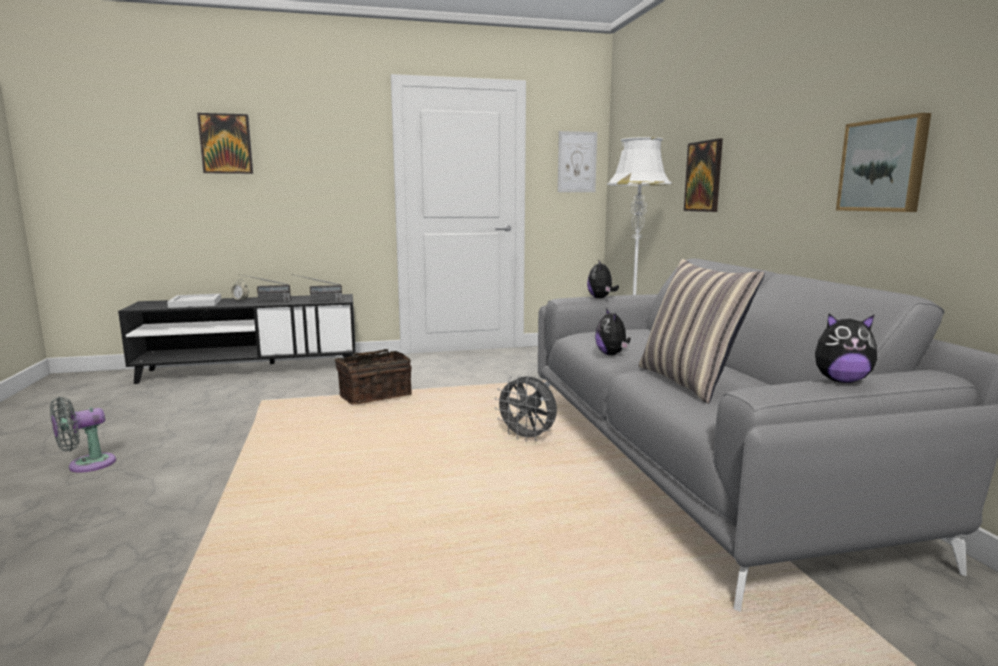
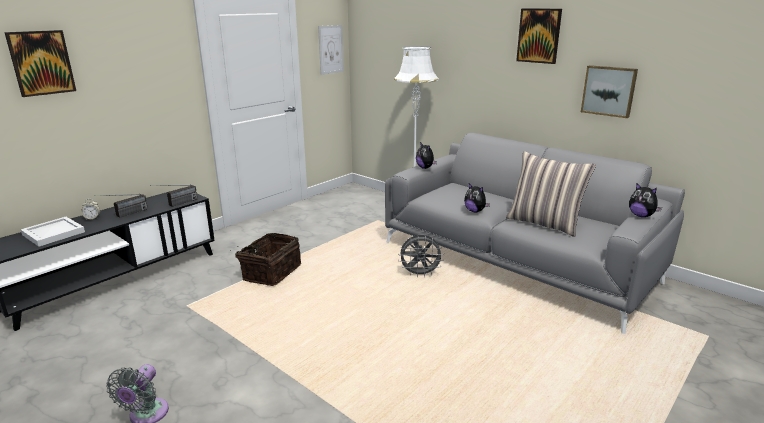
camera: 35 degrees left, 10 degrees up
(704, 176) = (464, 75): picture -> picture (539, 35)
(840, 381) = (641, 216): plush toy -> plush toy turned 75 degrees clockwise

